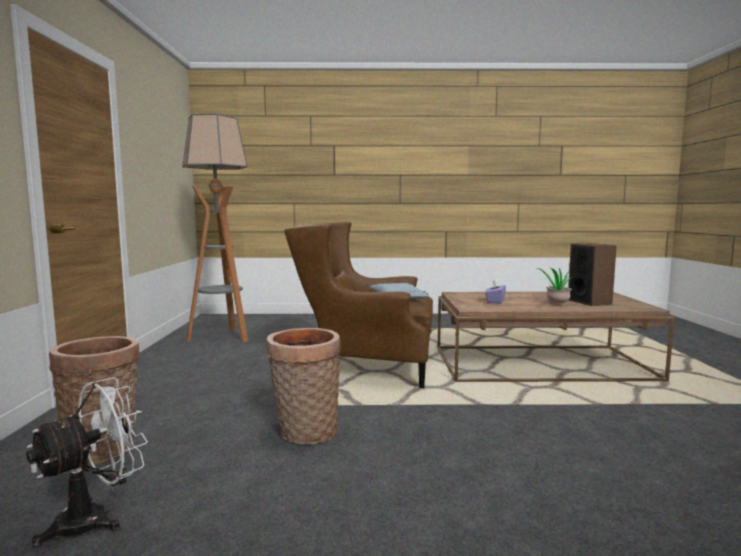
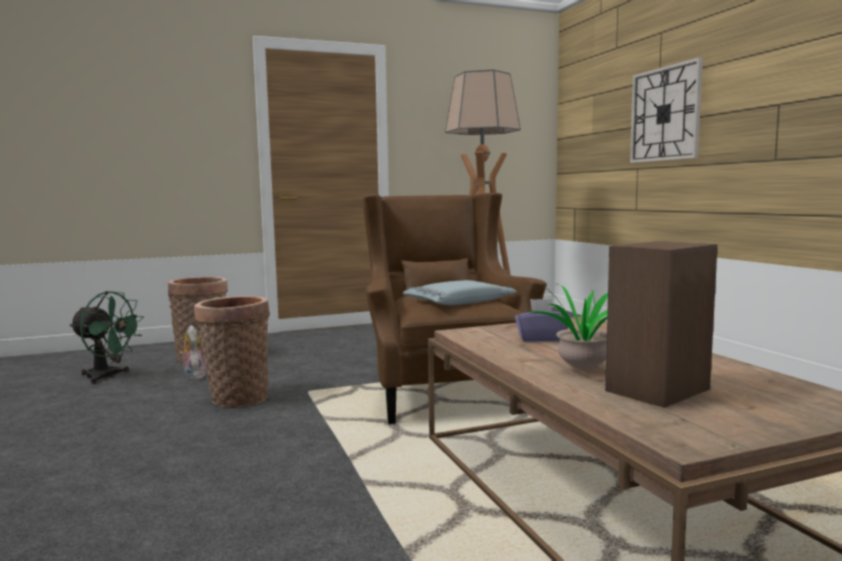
camera: 70 degrees right, 0 degrees up
(95, 518) = (108, 377): white fan -> green fan
(192, 454) = (193, 376): none -> plush toy
(319, 169) = (665, 114): none -> wall clock

